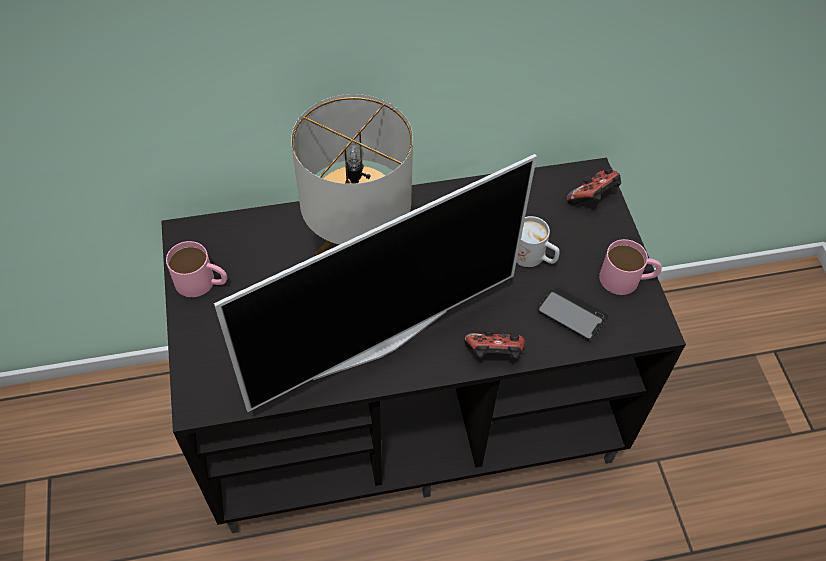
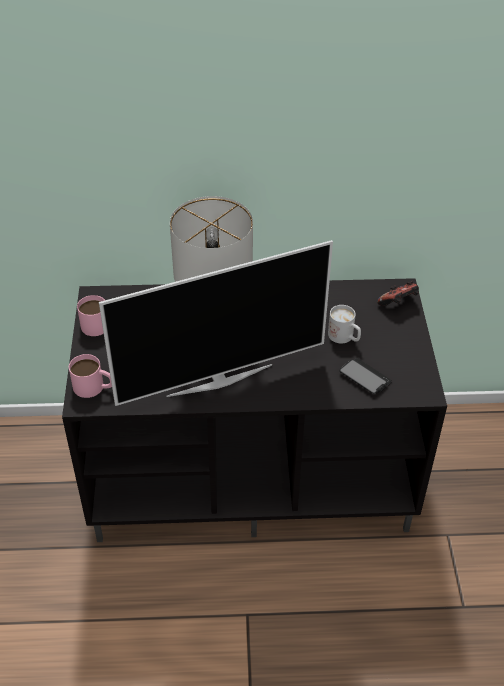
camera: 10 degrees right, 10 degrees down
(494, 354) = (301, 396): game controller -> none
(627, 279) = (412, 359): pink mug -> pink mug (94, 387)

